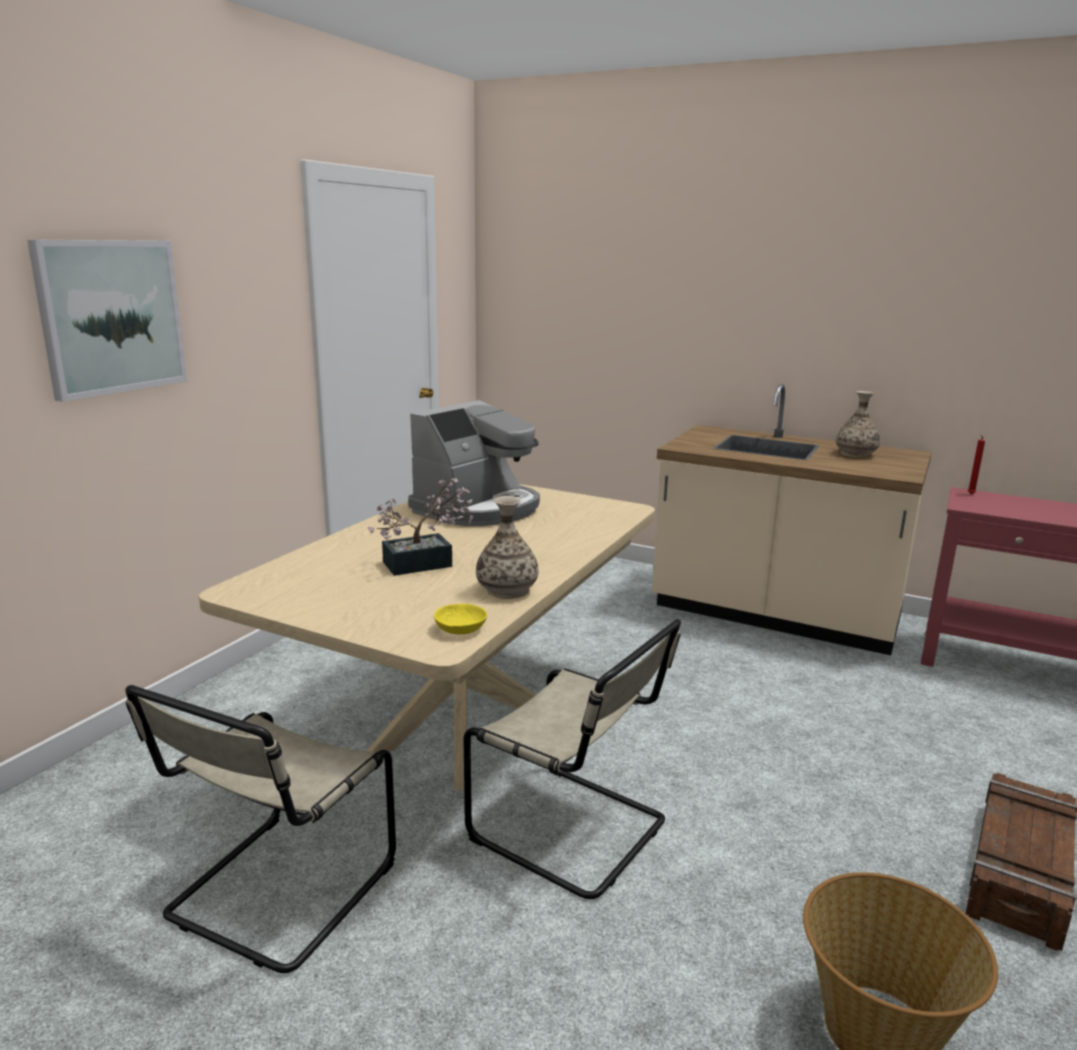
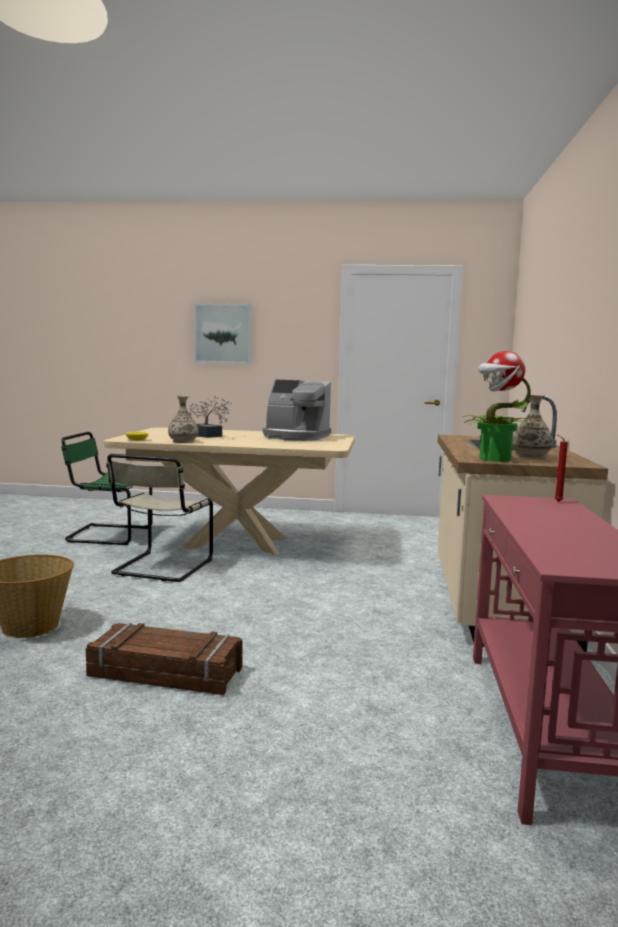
camera: 70 degrees right, 10 degrees down
(276, 894) = (106, 535): beige chair -> green chair
(894, 469) = (493, 459): none -> potted plant

